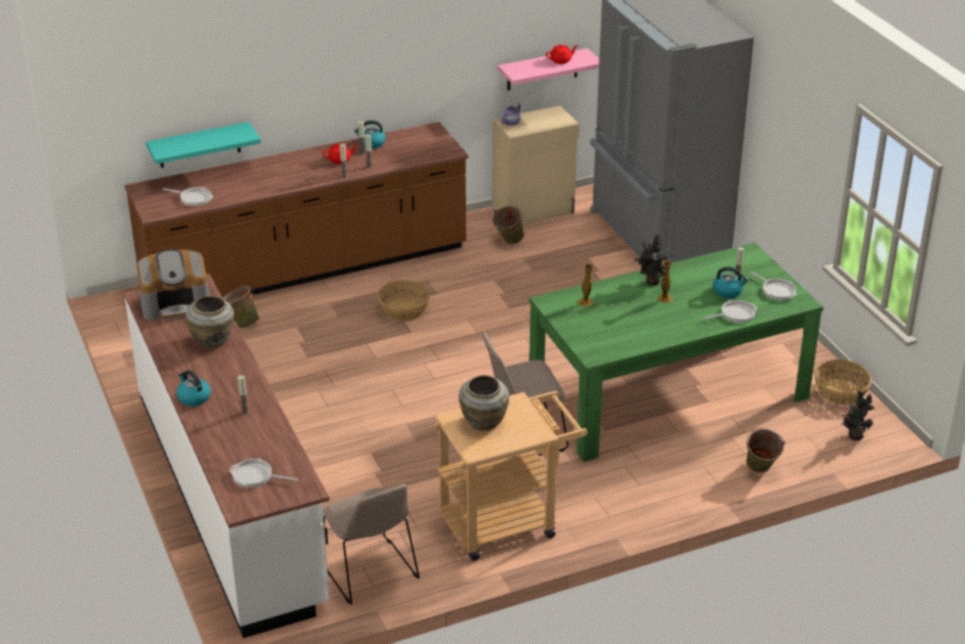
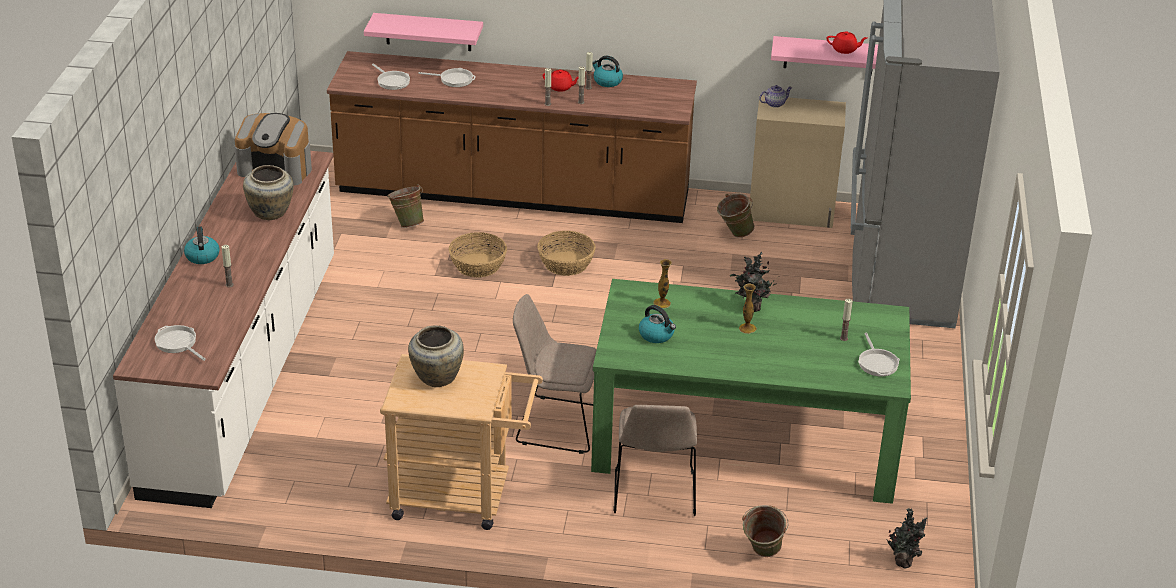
camera: 30 degrees right, 0 degrees up
(199, 145) = (428, 32): turquoise shelf -> pink shelf
(371, 573) = (294, 491): beige chair -> beige chair (654, 494)
(728, 291) = (822, 345): kettle -> kettle (657, 335)
(735, 314) = (804, 370): frying pan -> frying pan (454, 79)
(840, 392) = (934, 511): basket -> basket (478, 265)

